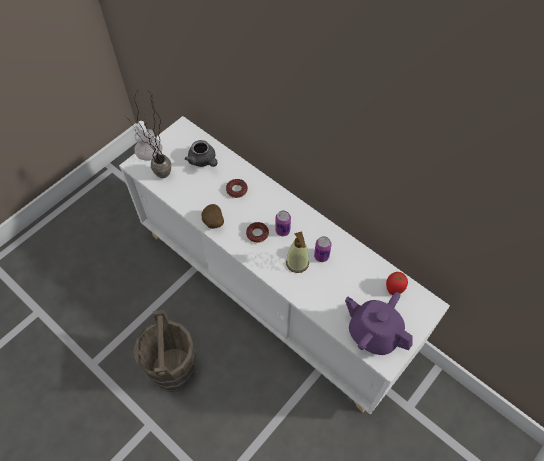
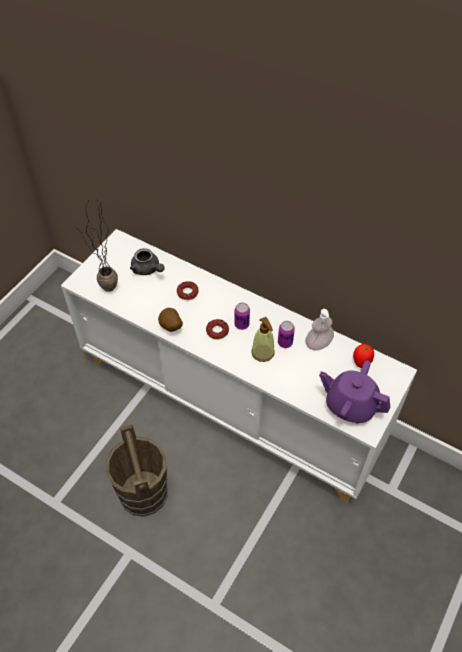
camera: 10 degrees left, 5 degrees down
(150, 155) = (91, 271): soap dispenser -> soap dispenser (318, 344)

